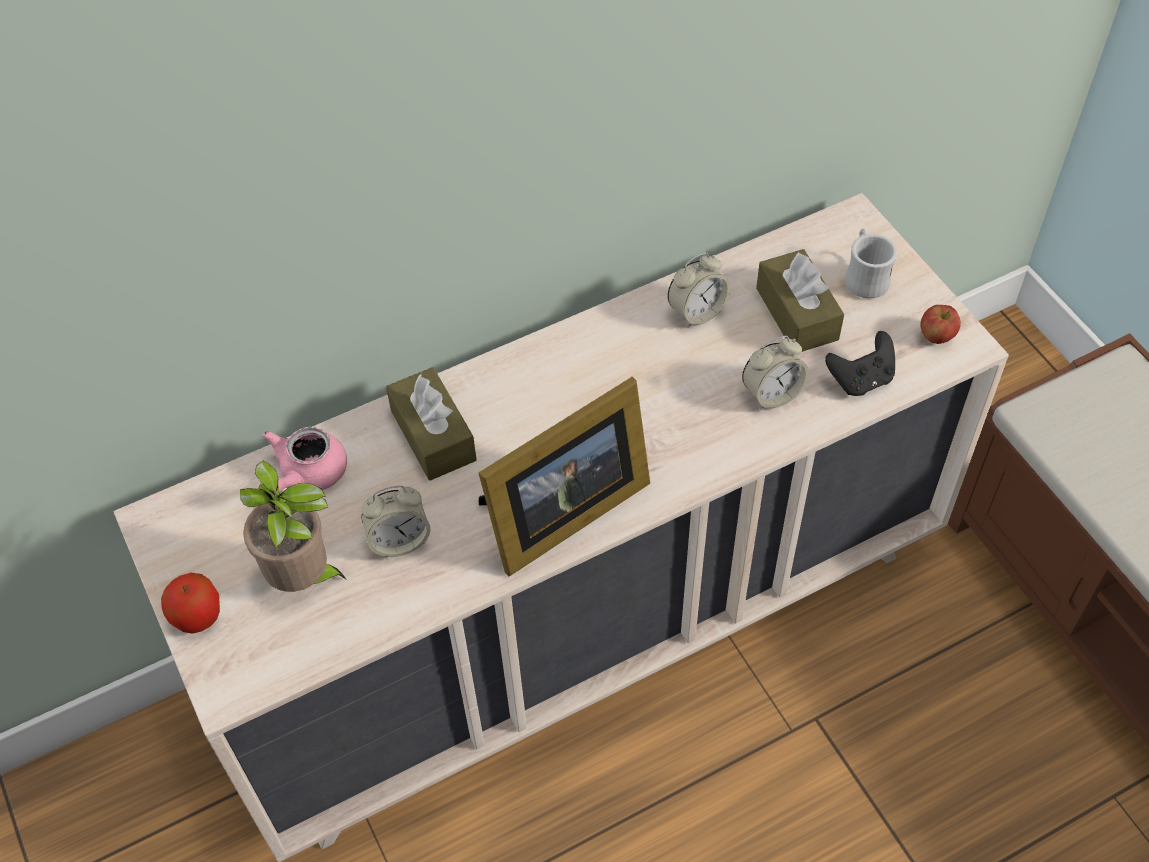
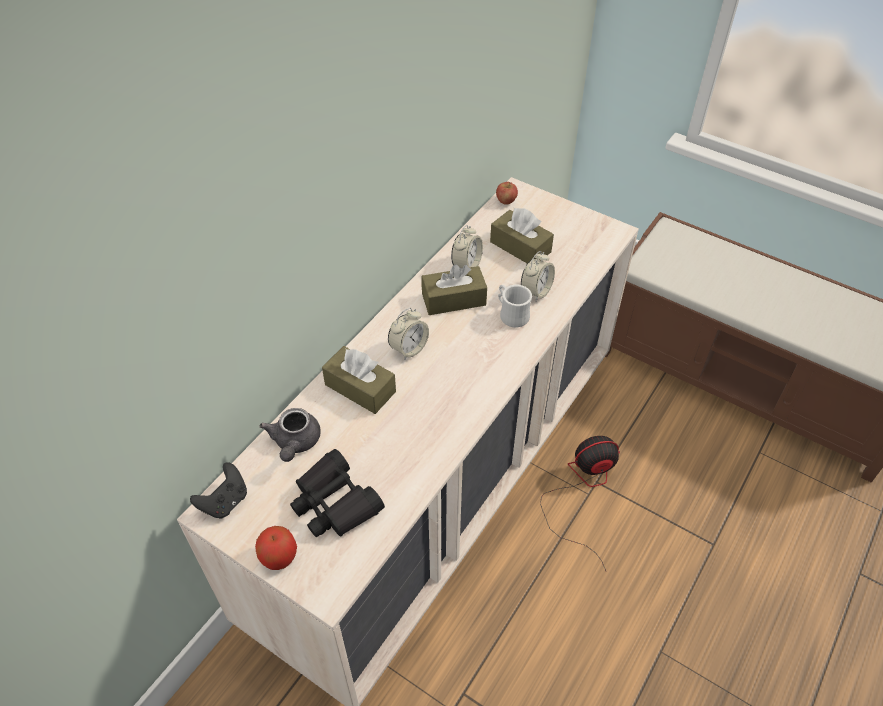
camera: 30 degrees left, 5 degrees down
(304, 578) = (335, 503): potted plant -> black binoculars
(305, 475) = (295, 443): pink teapot -> grey teapot
(399, 540) = (379, 455): alarm clock -> alarm clock (409, 348)
(560, 514) = (465, 400): picture frame -> none
(643, 358) = (453, 299): none -> brown tissue box
(787, 721) = (583, 490): none -> fan
(861, 379) = (576, 267): black game controller -> black game controller (225, 502)
(864, 277) = (542, 217): white mug -> white mug (511, 314)
(936, 336) = (598, 232): apple -> apple (506, 201)

